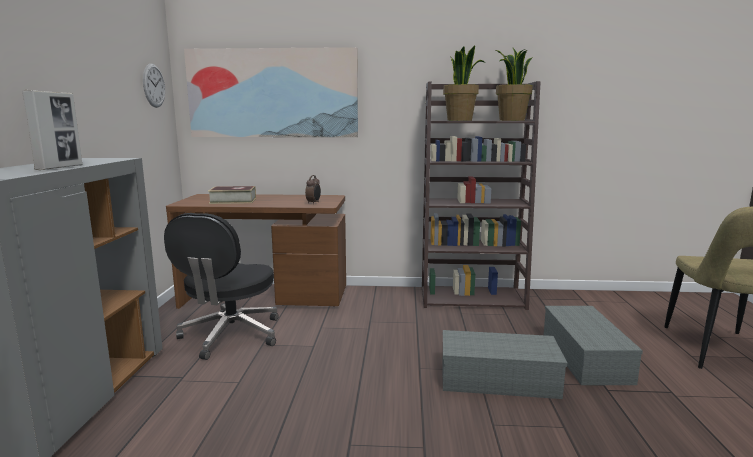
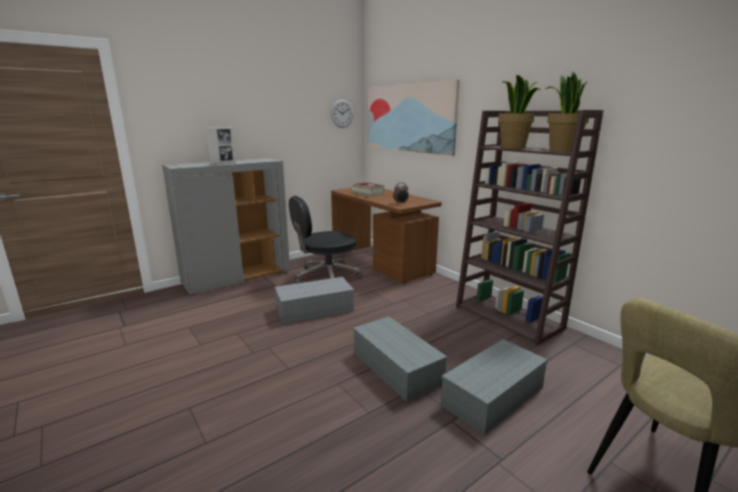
camera: 50 degrees right, 5 degrees up
(304, 374) = (315, 309): none -> grey storage box

